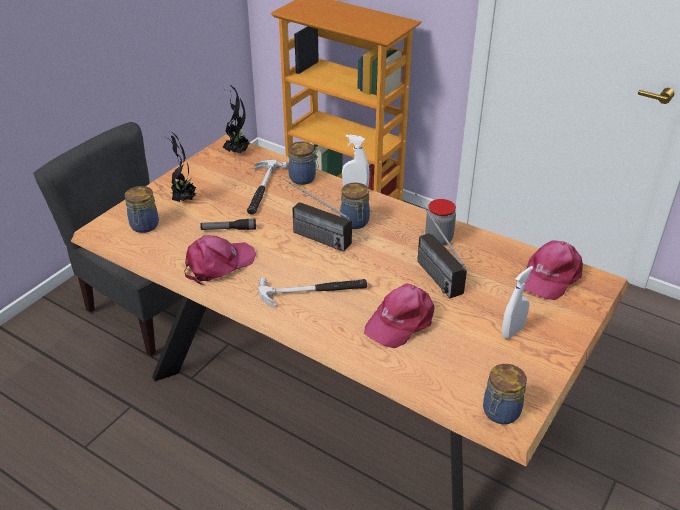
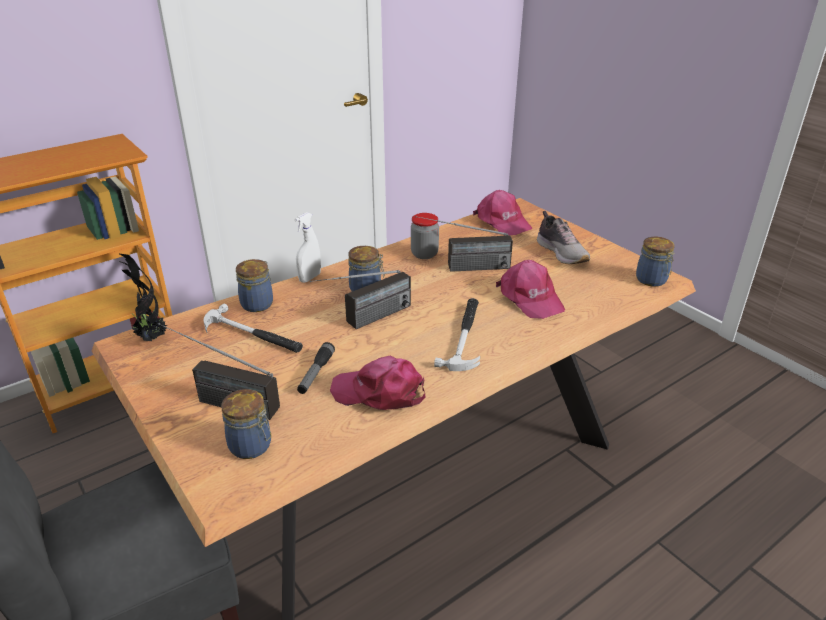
camera: 70 degrees left, 5 degrees down
(184, 199) = (219, 401): potted plant -> radio
(218, 264) = (380, 392): pink cap -> pink cap turned 60 degrees counterclockwise
(512, 331) = (562, 253): white spray bottle -> shoe

